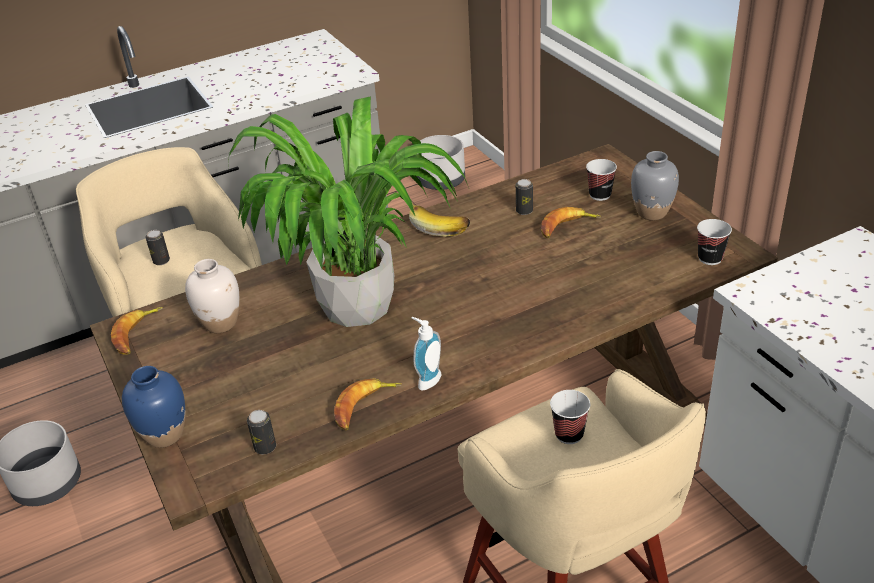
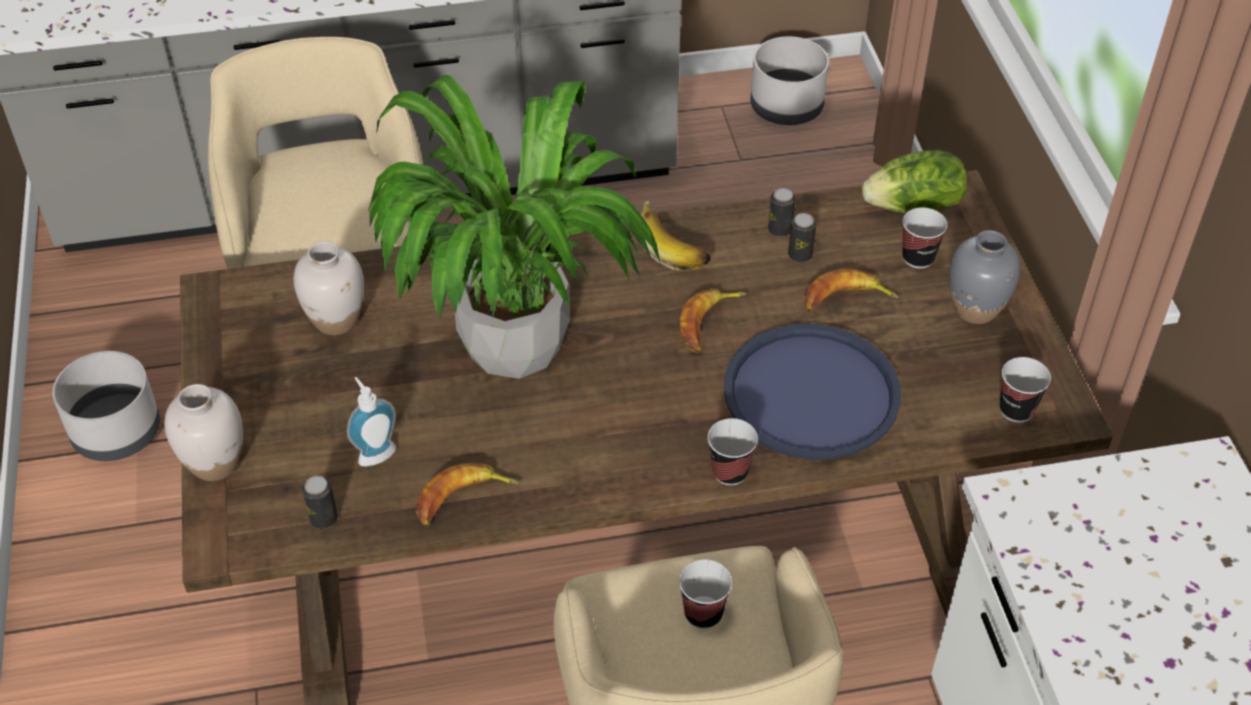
camera: 15 degrees right, 10 degrees up
(136, 334) = (230, 306): banana -> banana (708, 324)
(161, 261) = (303, 193): can -> can (779, 229)
(164, 434) = (215, 463): blue vase -> white vase
(427, 379) = (554, 484): soap dispenser -> soap dispenser (375, 452)
(545, 340) = (730, 472): none -> cup
(574, 282) = (811, 393): none -> blue tray
(582, 170) = (914, 207): none -> lettuce

